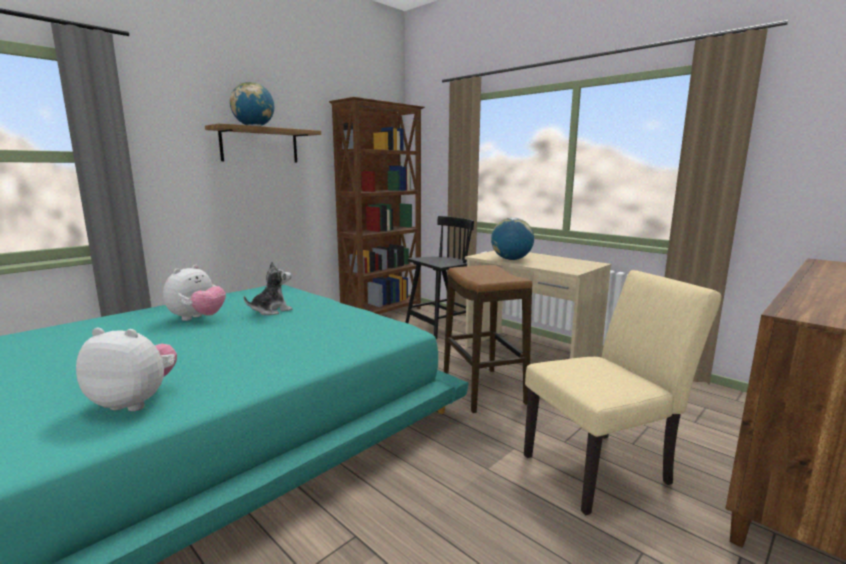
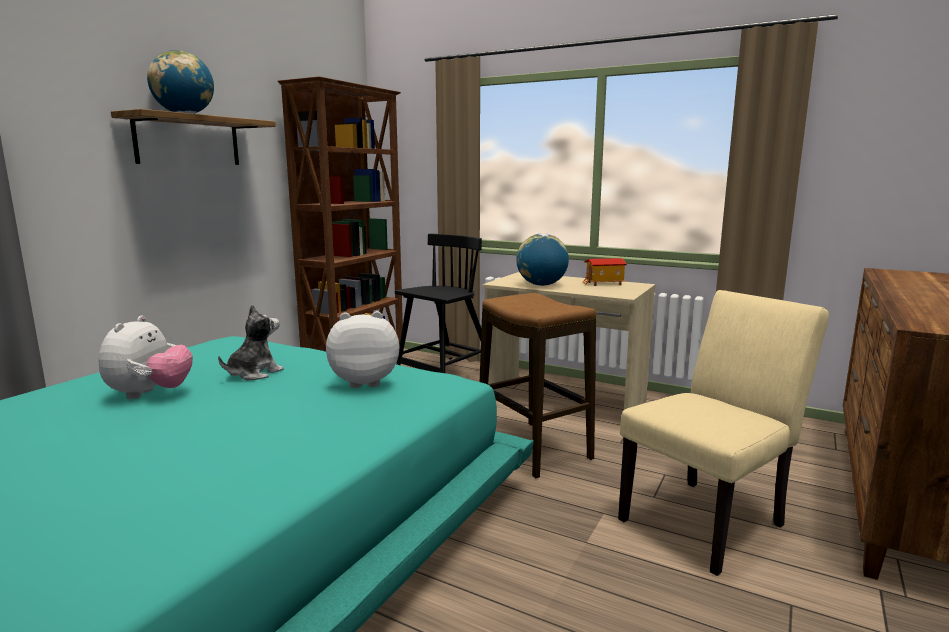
camera: 15 degrees left, 0 degrees up
(135, 402) = (154, 523): plush toy -> plush toy (365, 382)
(565, 261) = (604, 283): none -> toy house

